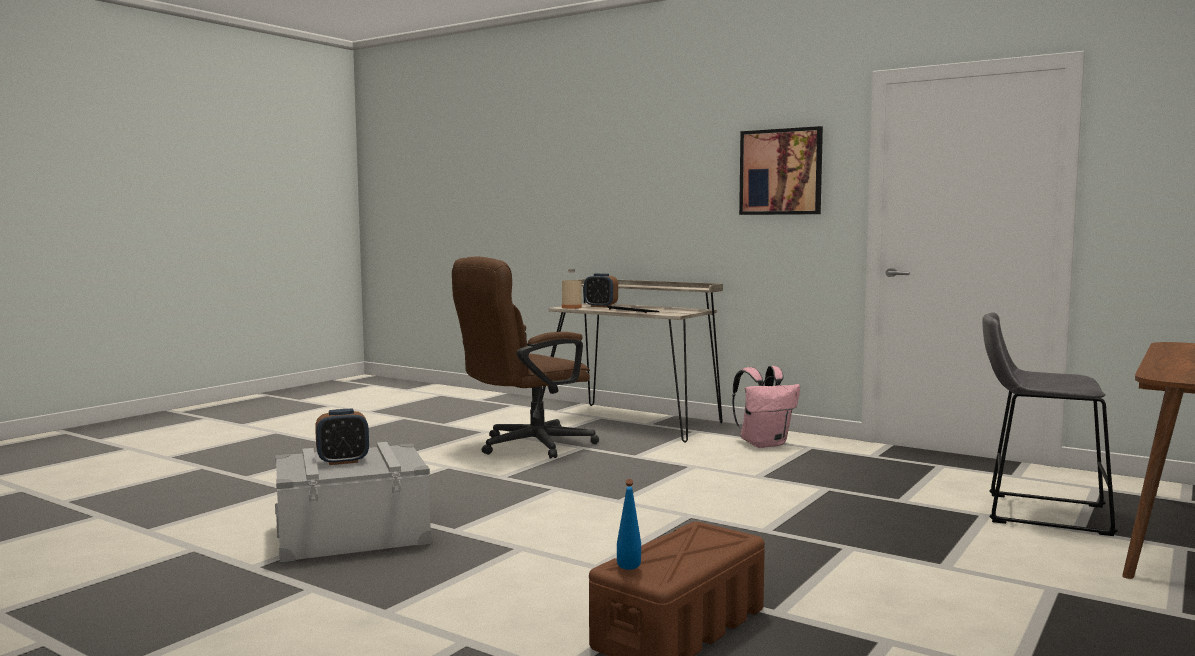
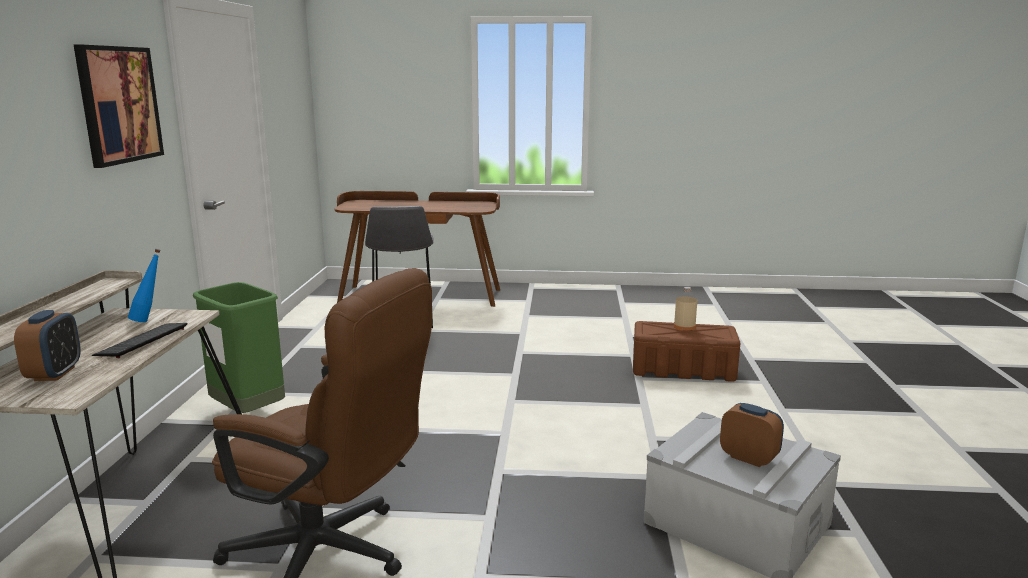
camera: 120 degrees left, 10 degrees up
(571, 307) = (77, 390): beige bottle -> beige bottle (684, 327)
(629, 571) = (726, 334): blue bottle -> blue bottle (149, 320)
(764, 444) = (248, 413): pink backpack -> green trash can

